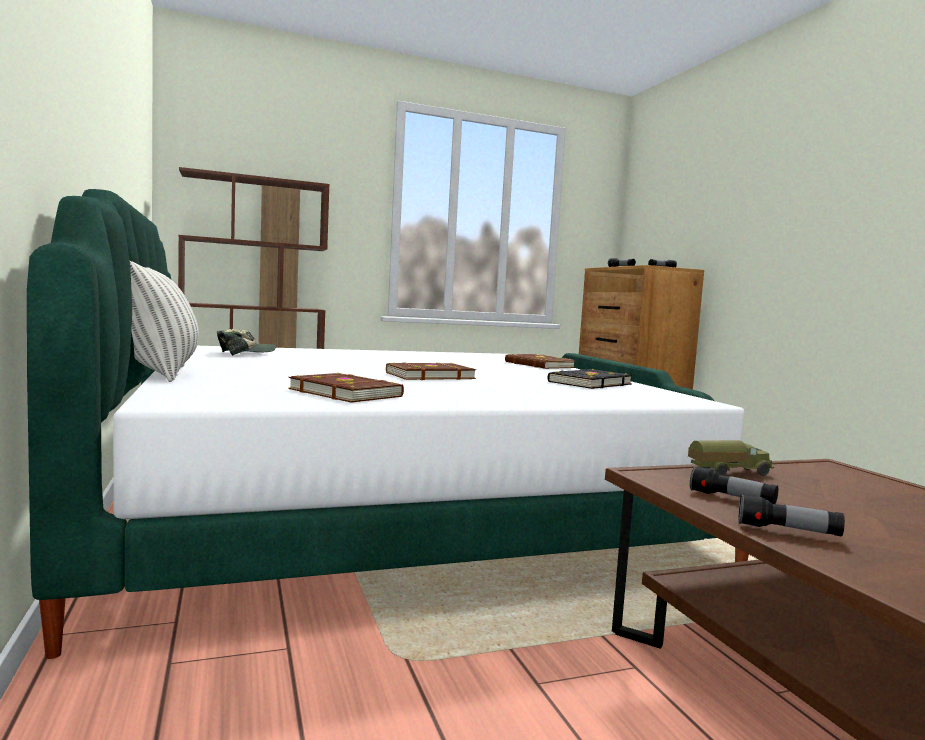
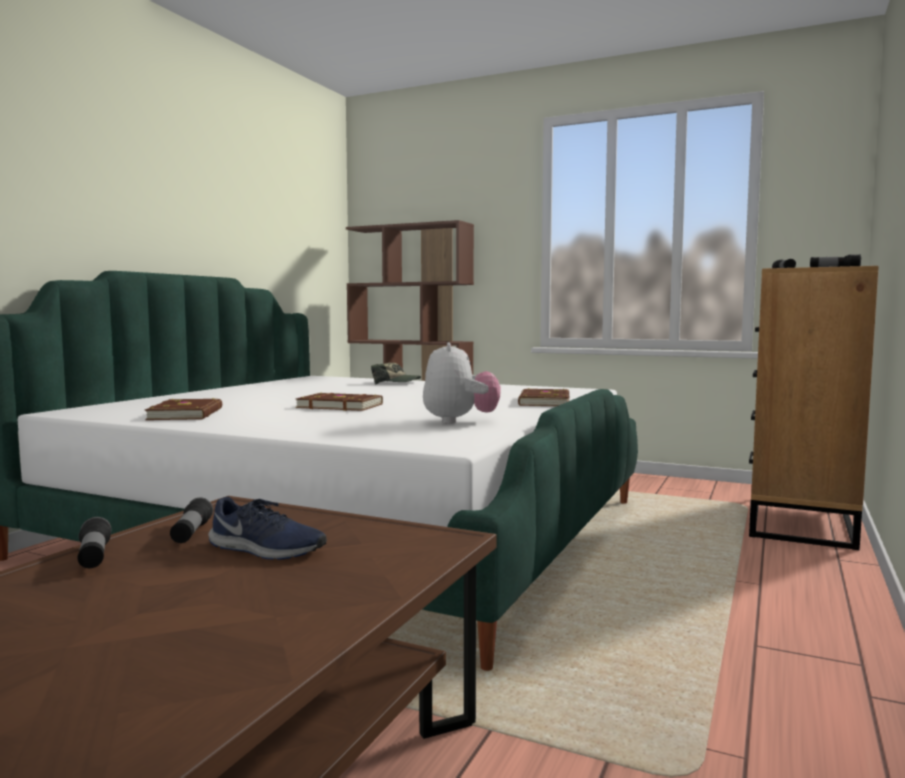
camera: 45 degrees right, 0 degrees up
(158, 373) = (163, 395): pillow -> none
(245, 354) = (311, 383): cap -> cap (396, 383)
(588, 383) = (460, 421): black book -> plush toy
(728, 473) = (303, 519): toy truck -> none
(813, 496) = (265, 550): none -> blue shoe

